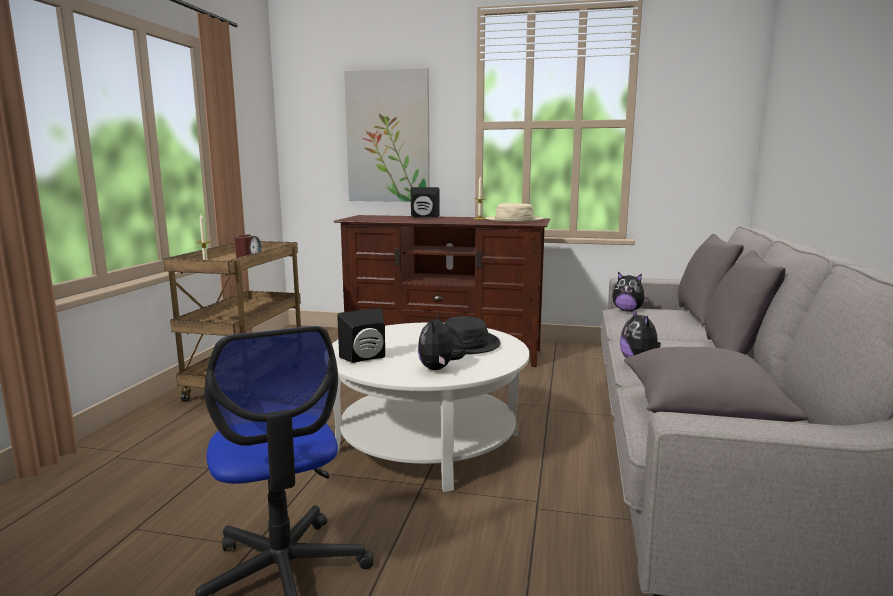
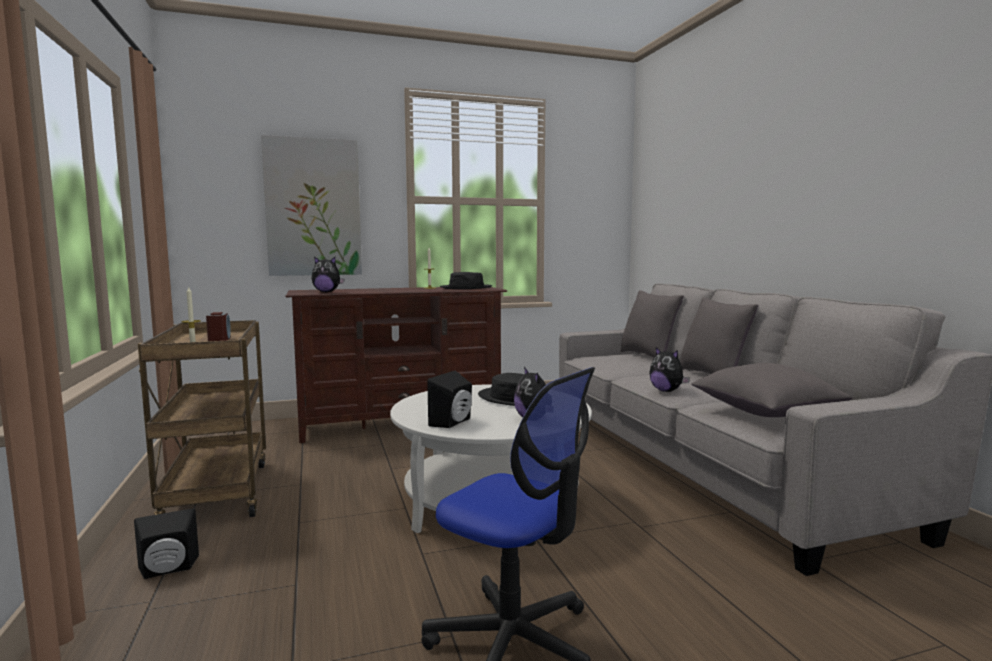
camera: 30 degrees left, 5 degrees down
(424, 217) = (370, 289): black speaker -> black speaker (168, 570)
(514, 220) = (466, 288): beige hat -> black hat
(627, 310) = (590, 358): plush toy -> plush toy (327, 292)

